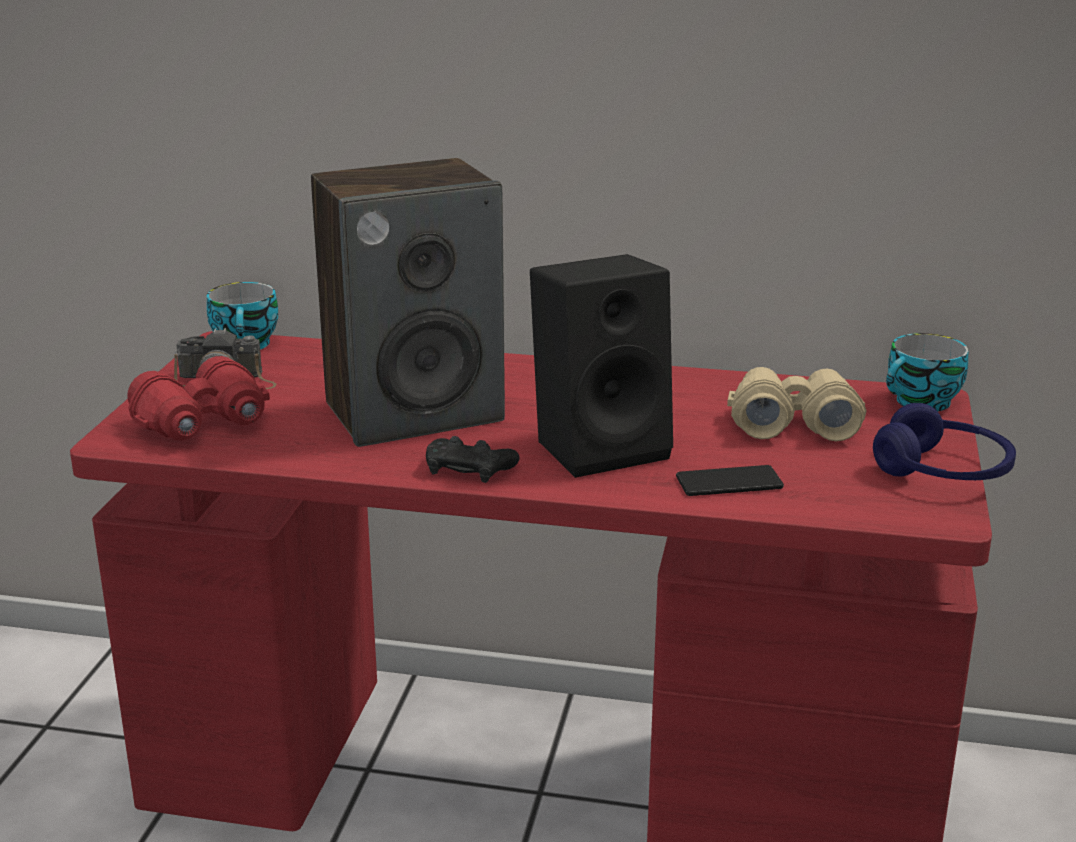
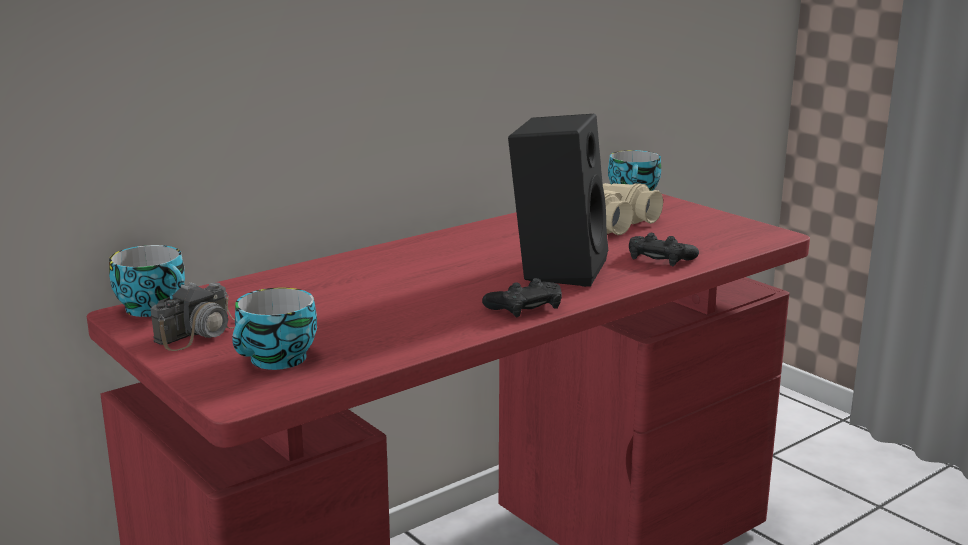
camera: 50 degrees left, 5 degrees down
(204, 424) = (277, 361): red binoculars -> cup
(414, 412) = (403, 295): speaker -> none
(729, 483) = (660, 258): phone -> black game controller
(943, 472) = (722, 219): blue headphones -> none

